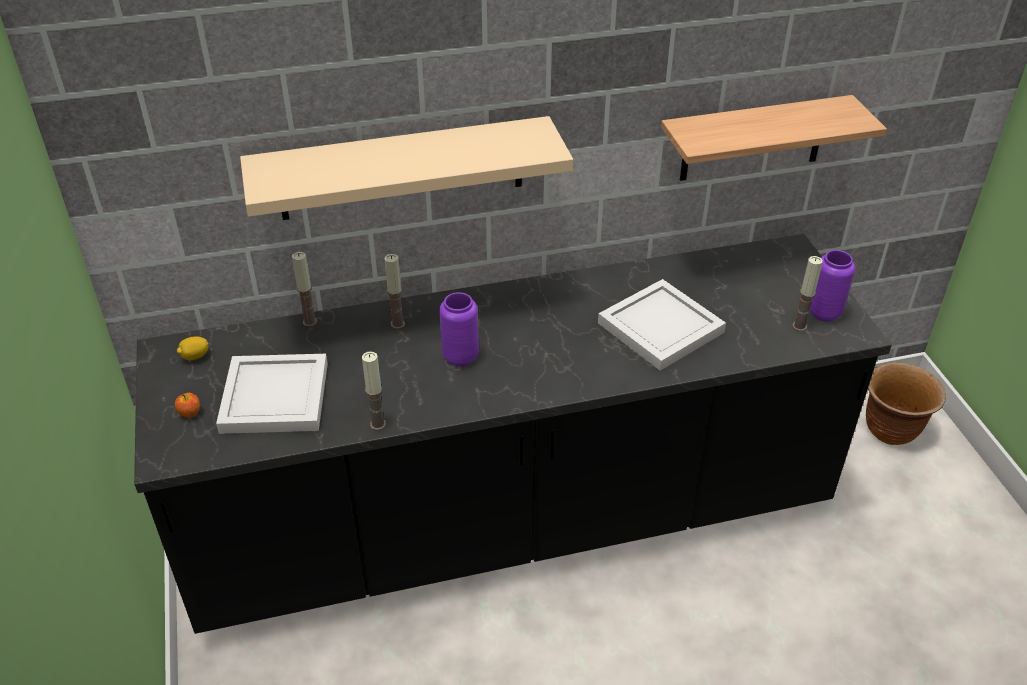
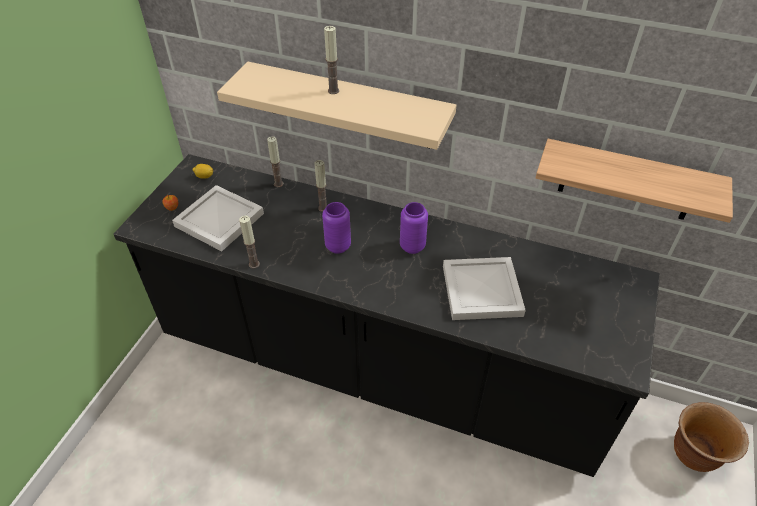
camera: 35 degrees right, 5 degrees up
(799, 326) = (585, 341): candle -> candle (333, 91)
(824, 313) = (616, 341): purple vase -> purple vase (412, 246)

